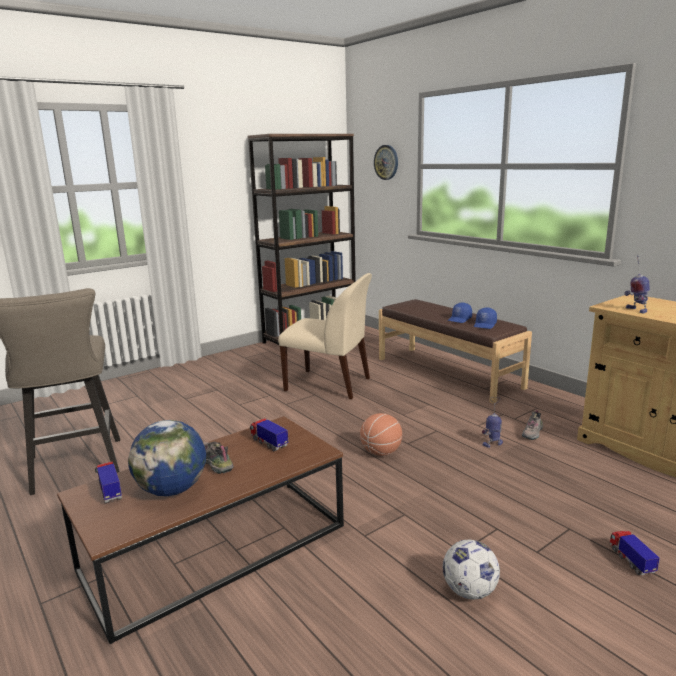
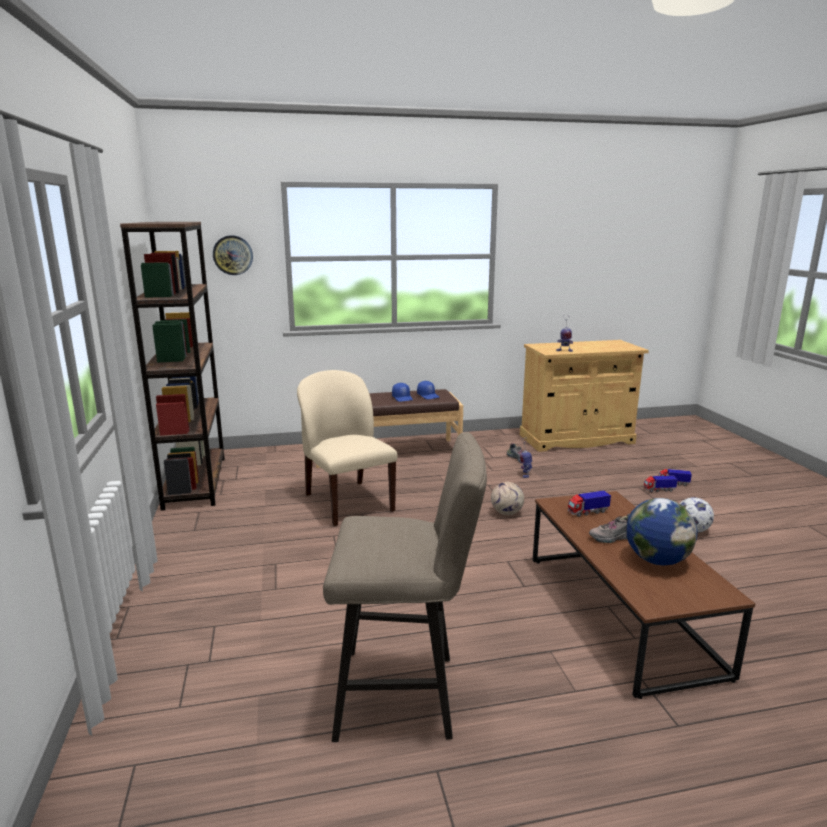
camera: 65 degrees left, 0 degrees up
(110, 491) = (651, 589): toy truck -> toy truck (659, 490)
(329, 385) = (348, 502): beige chair -> beige chair turned 75 degrees counterclockwise
(381, 452) = (506, 513): basketball -> football

